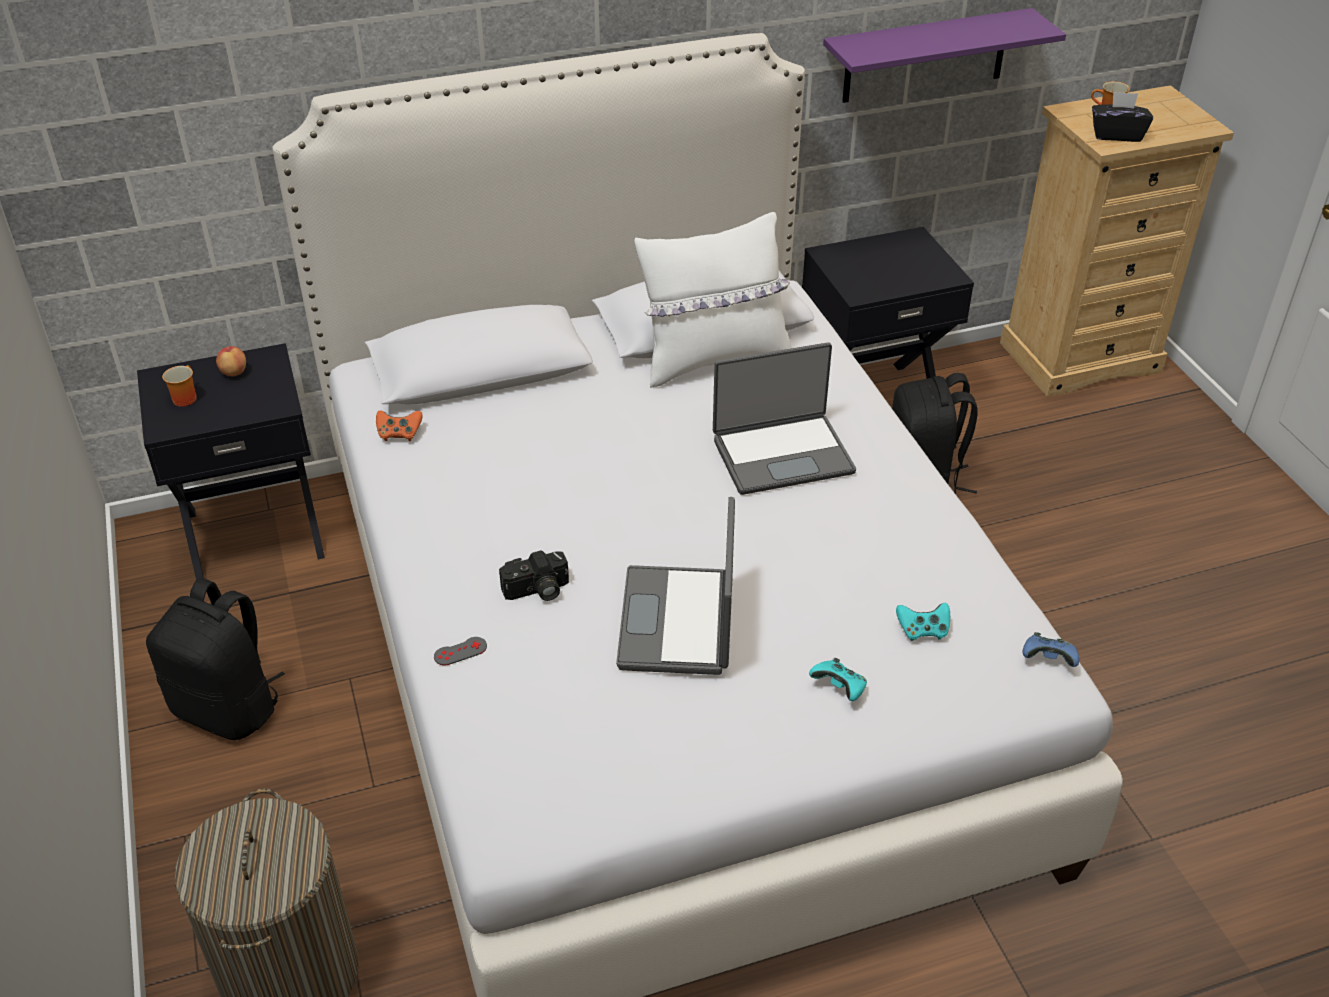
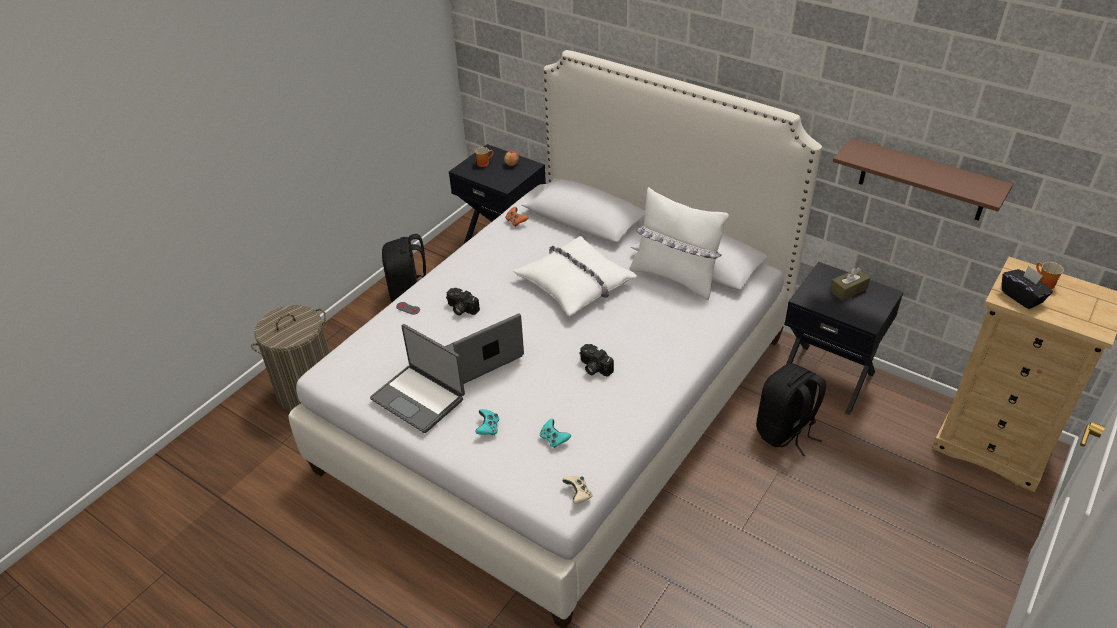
camera: 55 degrees right, 0 degrees up
(619, 449) = (575, 283): none -> white pillow
(782, 454) = (630, 333): laptop -> laptop (419, 398)
(816, 521) = (593, 368): none -> camera
(879, 257) = (848, 290): none -> brown tissue box
(925, 56) = (923, 180): purple shelf -> brown shelf
(1048, 659) = (578, 494): blue game controller -> beige game controller

